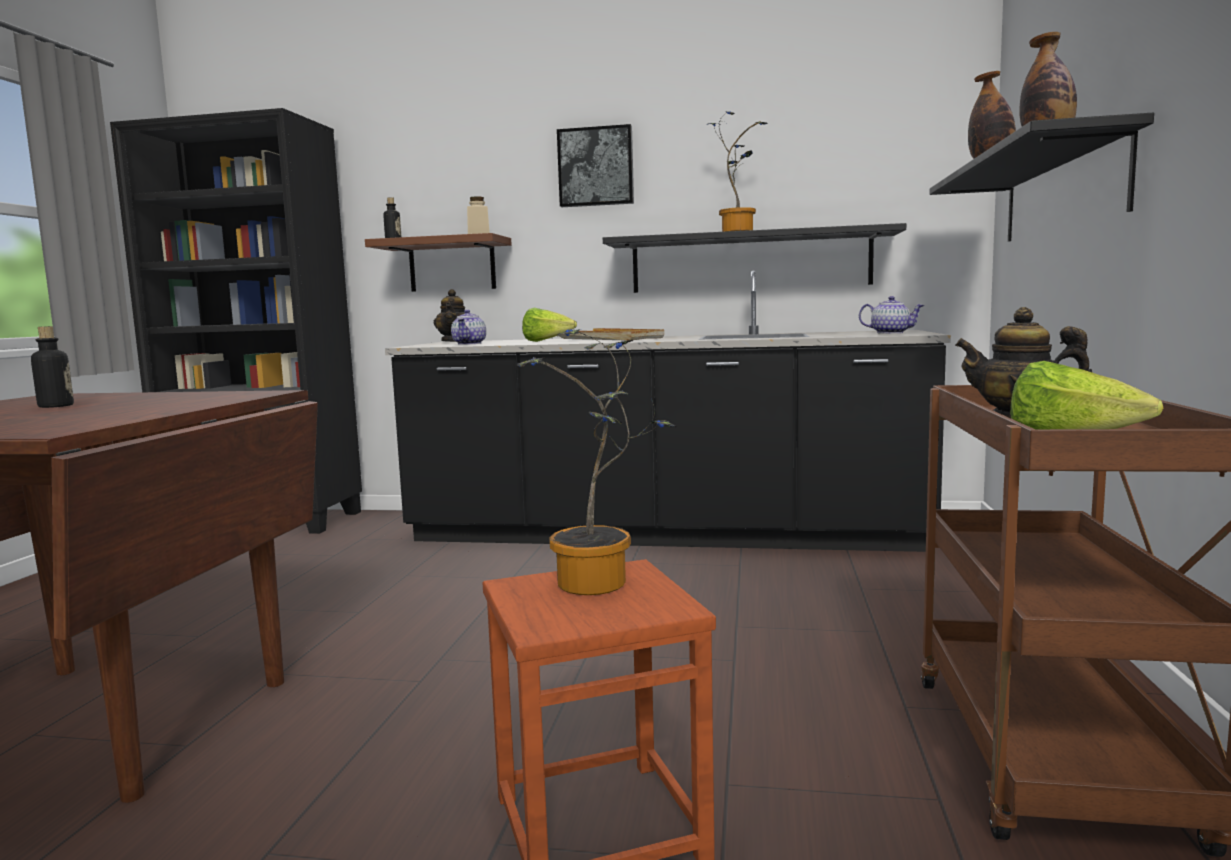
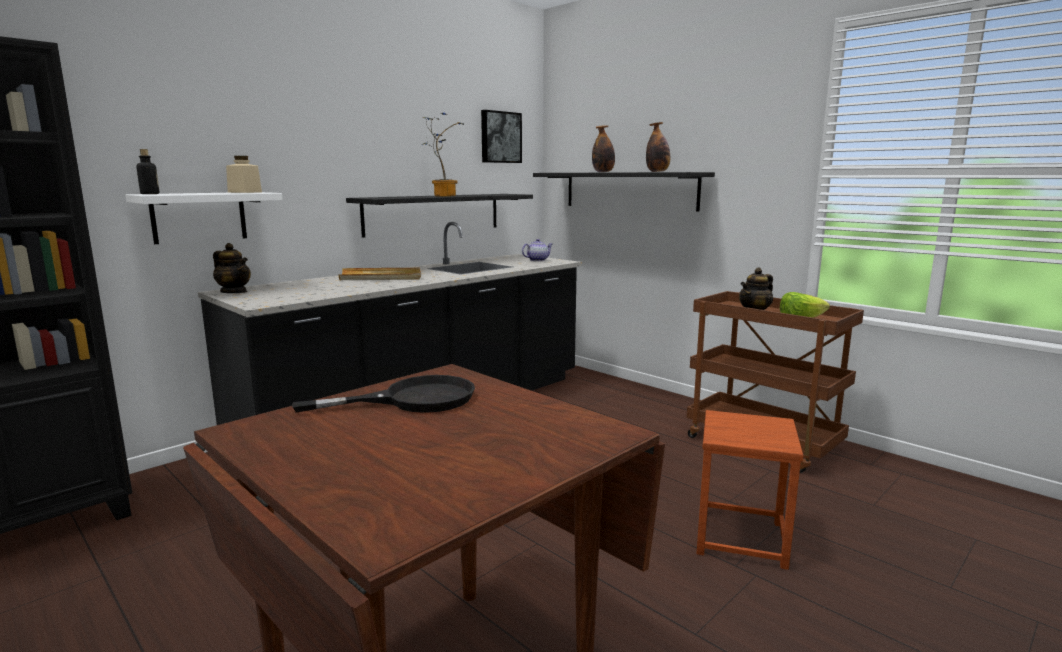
camera: 55 degrees left, 5 degrees up
(56, 406) = (390, 429): bottle -> none
(156, 399) = (413, 399): none -> black frying pan
(452, 265) = (199, 217): brown shelf -> white shelf
(470, 344) = (294, 295): teapot -> none
(546, 341) = (349, 285): lettuce -> none
(596, 167) = (329, 136): picture -> picture (500, 137)
(601, 585) = (738, 425): potted plant -> none

